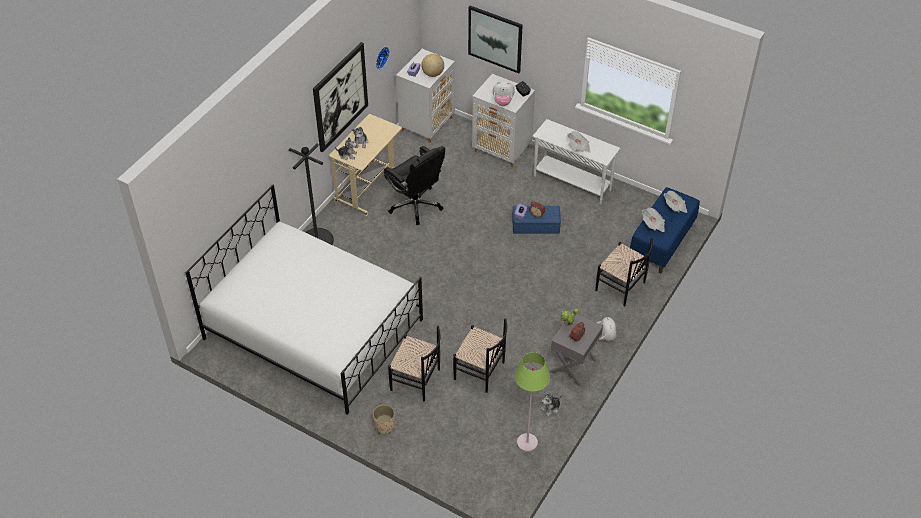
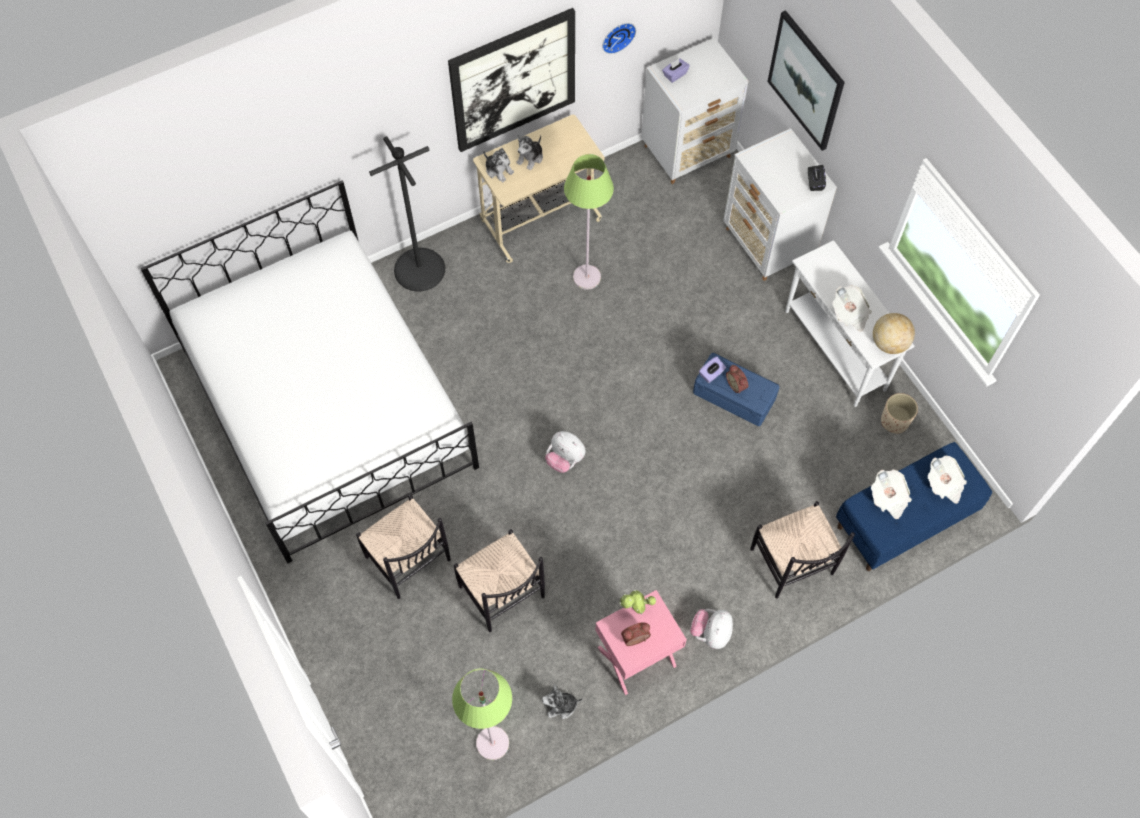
camera: 30 degrees right, 15 degrees up
(384, 425) = (323, 607): beige planter -> beige planter (894, 421)
(415, 205) = (586, 277): black office chair -> green floor lamp
(433, 74) = (701, 89): globe -> globe (889, 343)
(503, 102) = (773, 186): plush toy -> plush toy (565, 459)
(574, 366) = (637, 657): grey nightstand -> pink nightstand

